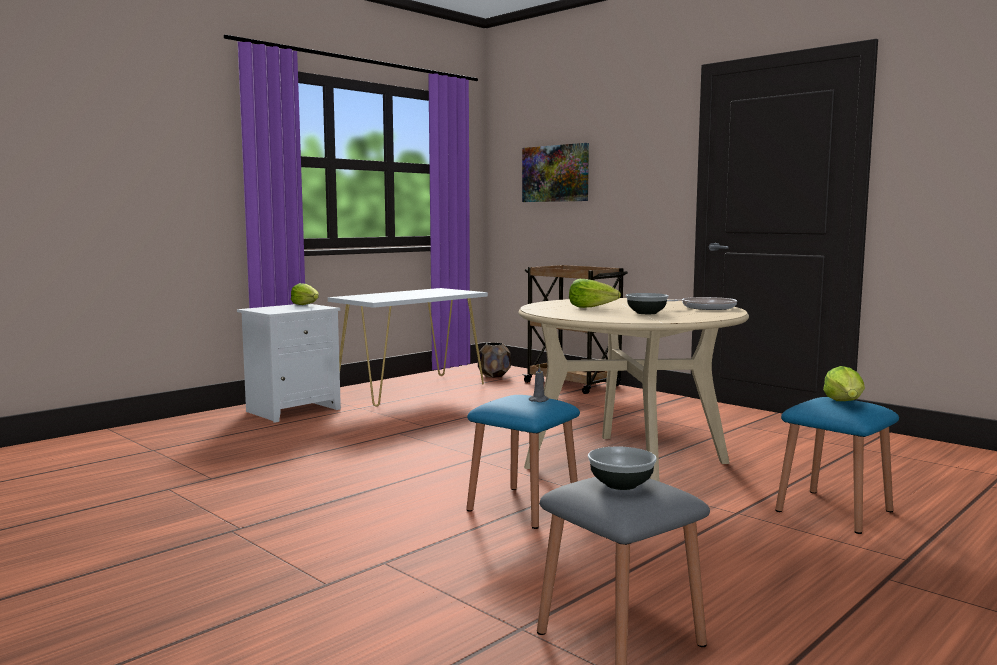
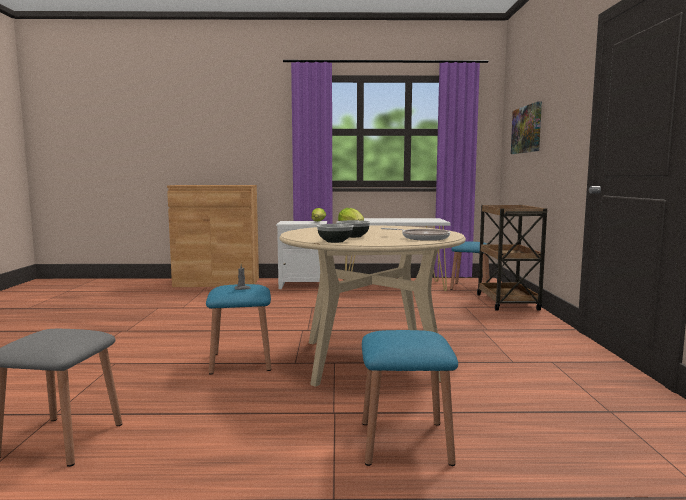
camera: 45 degrees right, 0 degrees up
(136, 434) = (217, 282): none -> brown cabinet
(494, 375) = (470, 287): brown planter -> blue stool
(622, 485) = (51, 334): bowl -> bowl (334, 241)
(845, 402) = (408, 337): lettuce -> none

